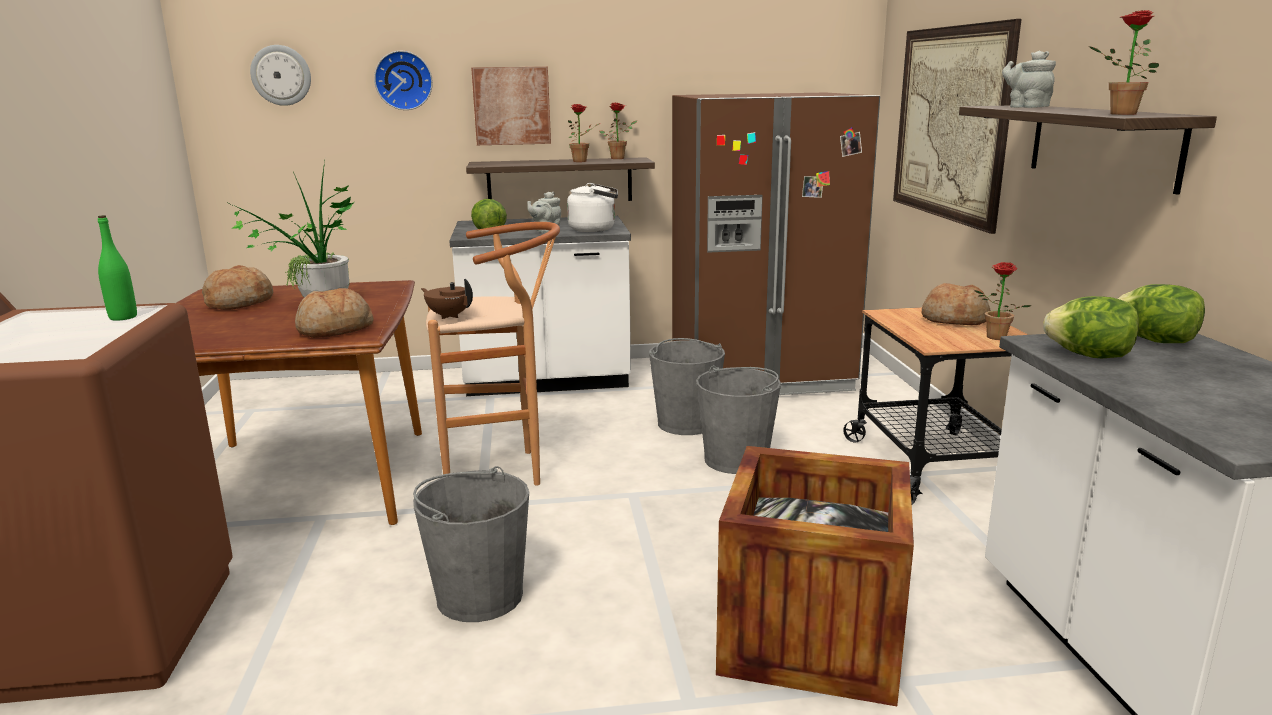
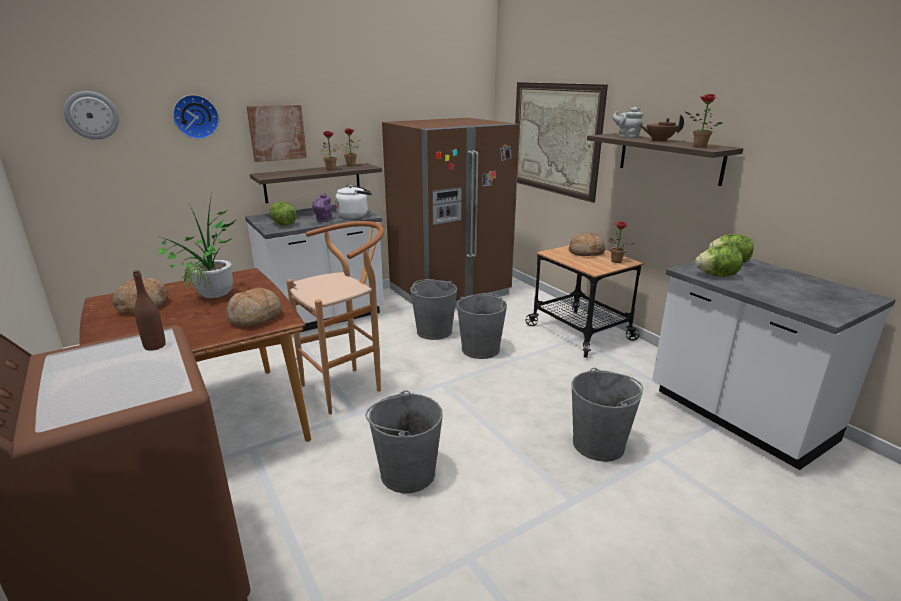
camera: 25 degrees left, 5 degrees up
(123, 317) = (155, 346): green bottle -> brown bottle
(449, 316) = (314, 293): brown teapot -> brown teapot (659, 140)
(546, 231) = (323, 220): grey teapot -> purple teapot
(811, 636) = (599, 444): crate -> grey bucket

